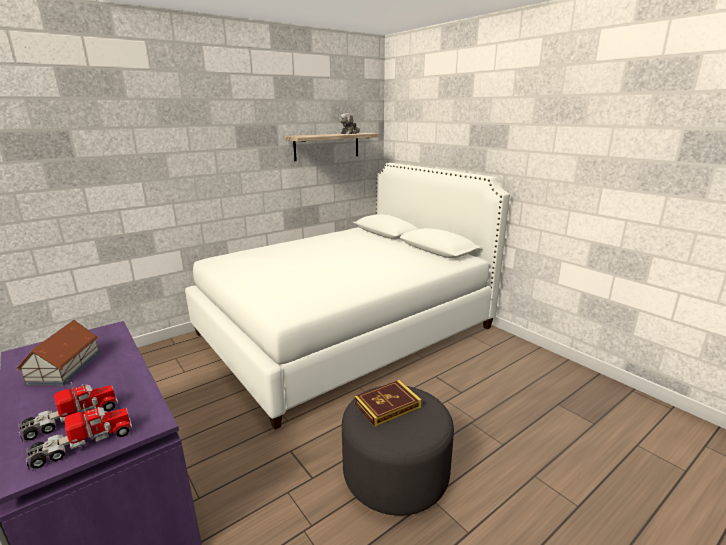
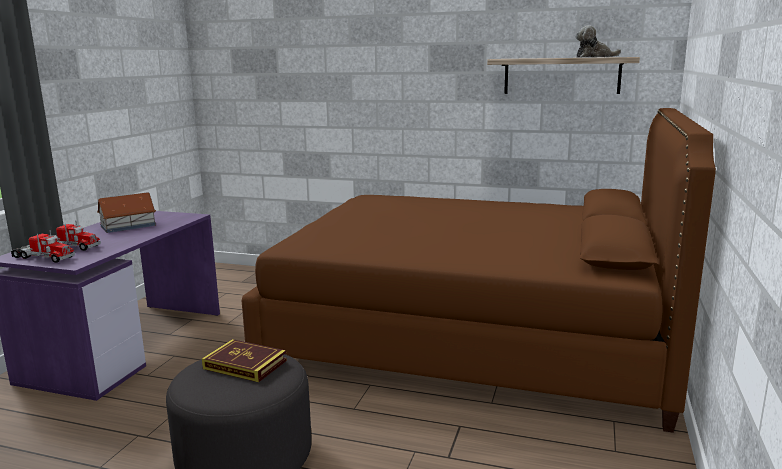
camera: 55 degrees right, 5 degrees down
(344, 330) = (471, 334): white bed -> brown bed

